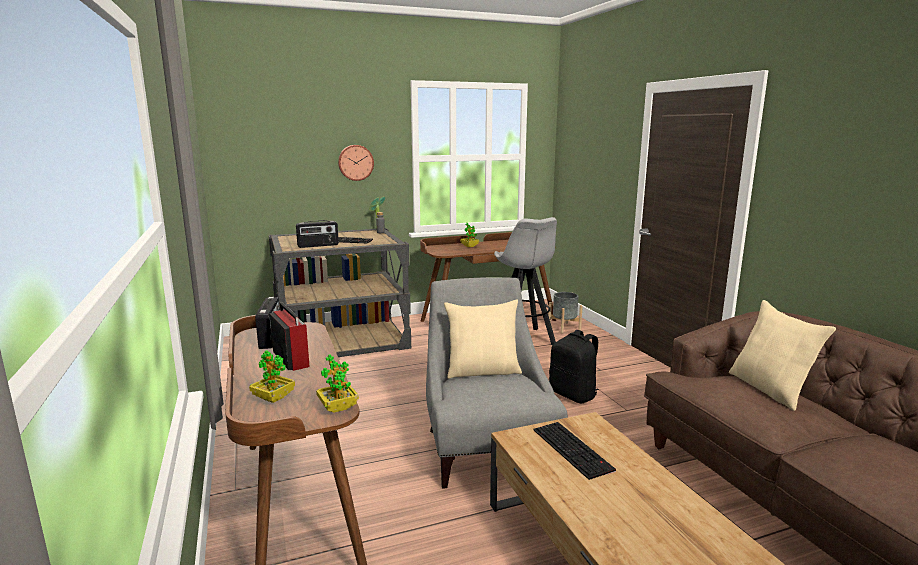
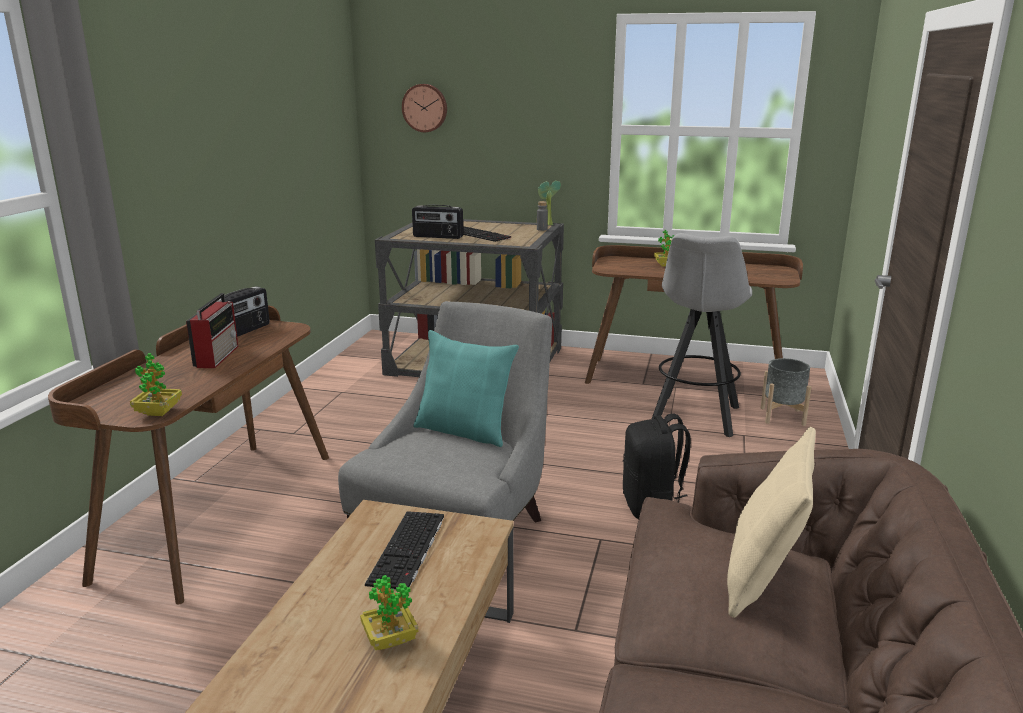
camera: 35 degrees right, 5 degrees up
(273, 398) = (136, 388): potted plant -> potted plant (390, 640)
(355, 162) = (532, 131): wall clock -> wall clock (425, 108)
(482, 371) = (465, 431): beige pillow -> turquoise pillow

